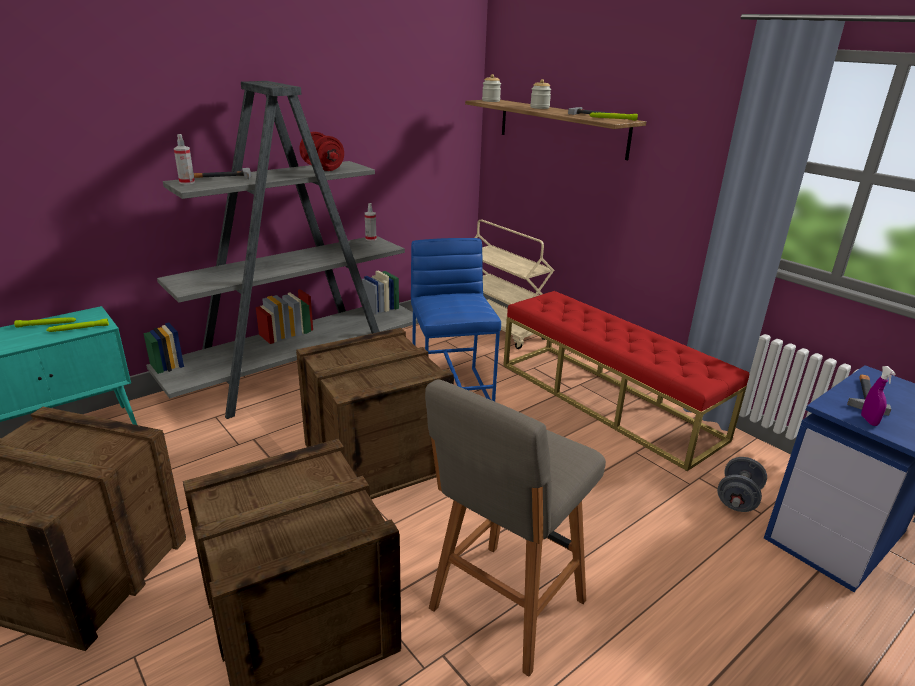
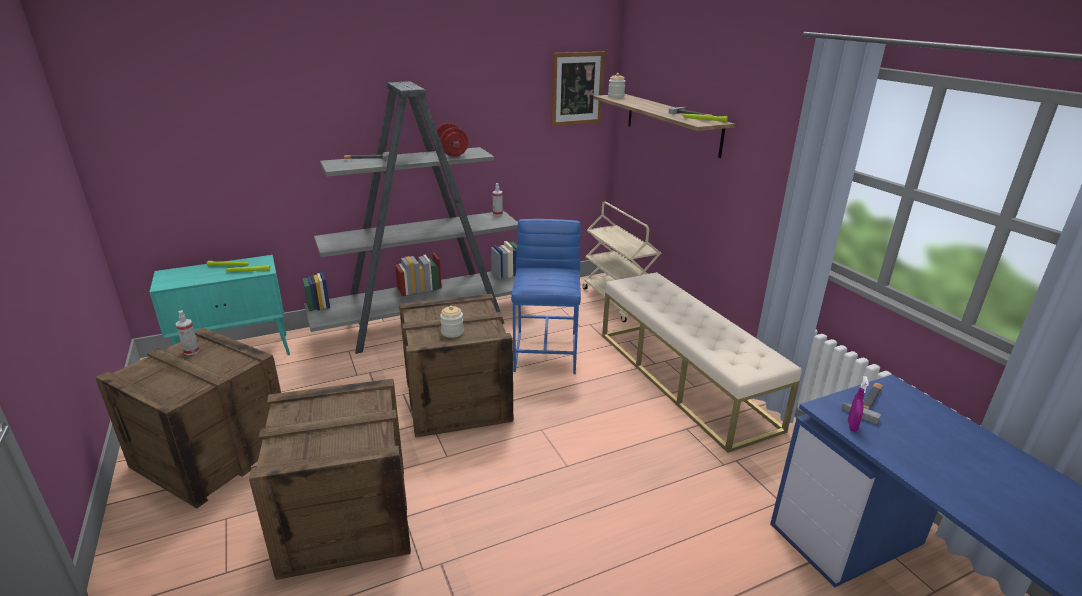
camera: 15 degrees right, 0 degrees up
(187, 182) = (336, 163): spray bottle -> spray bottle (191, 351)
(445, 93) = (577, 88): none -> picture
(504, 608) = (506, 538): grey stool -> none
(539, 107) = (651, 105): jar -> jar (452, 332)
(607, 400) = (684, 378): red bench -> beige bench
(737, 499) = (764, 485): grey dumbbell -> none

